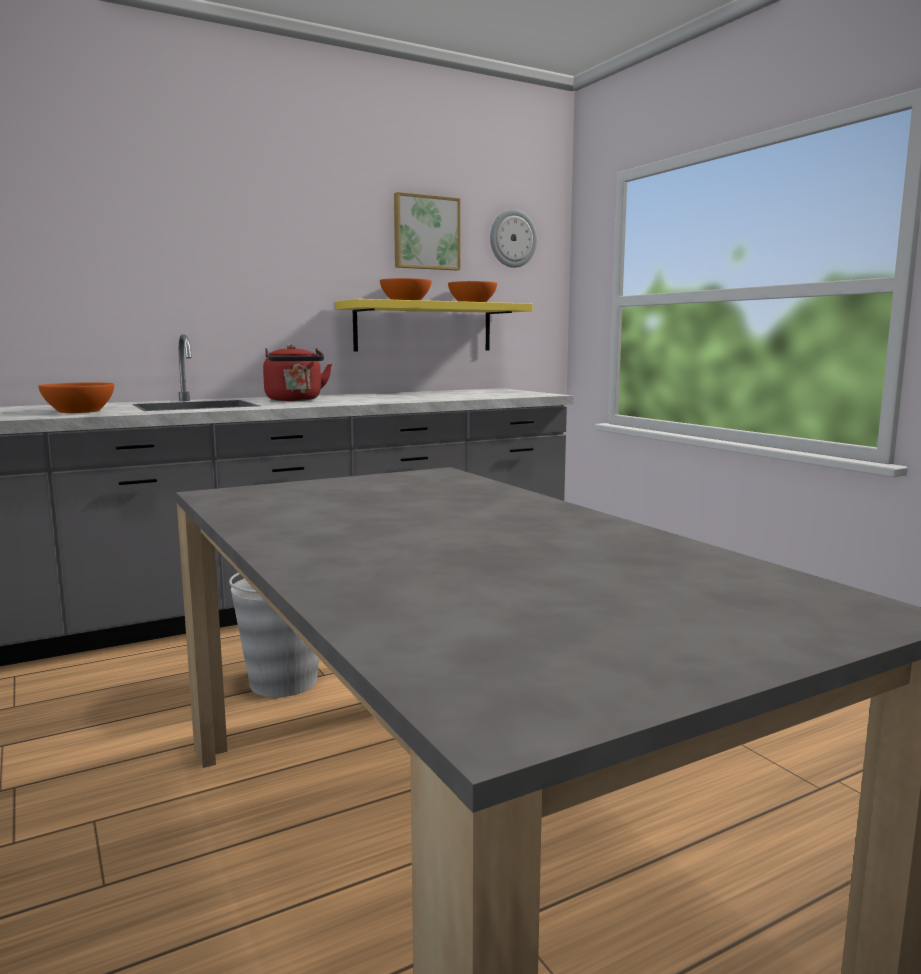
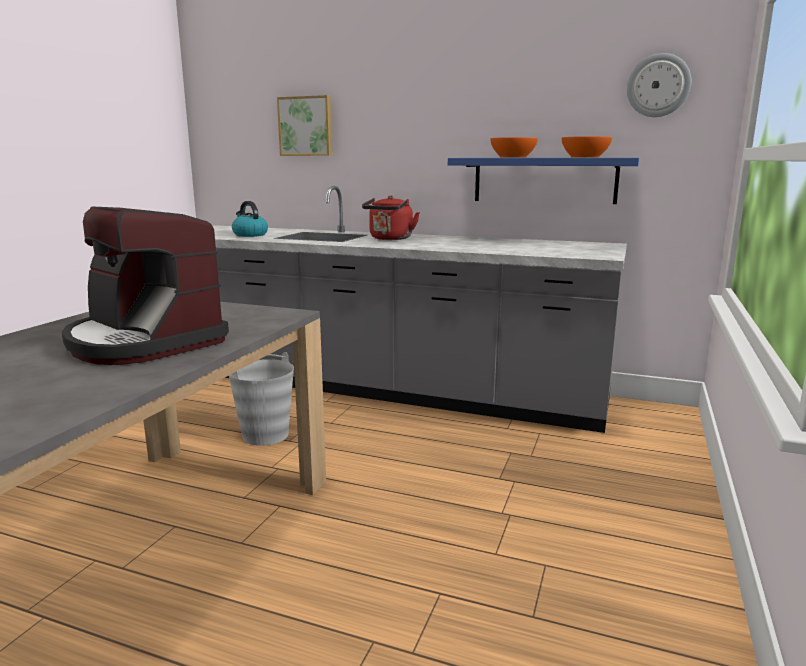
camera: 50 degrees right, 5 degrees up
(79, 411) = (249, 235): orange bowl -> kettle
(424, 327) = (544, 180): yellow shelf -> blue shelf
(426, 233) = (553, 90): picture -> picture (306, 126)
(449, 512) = (144, 342): none -> coffee machine

